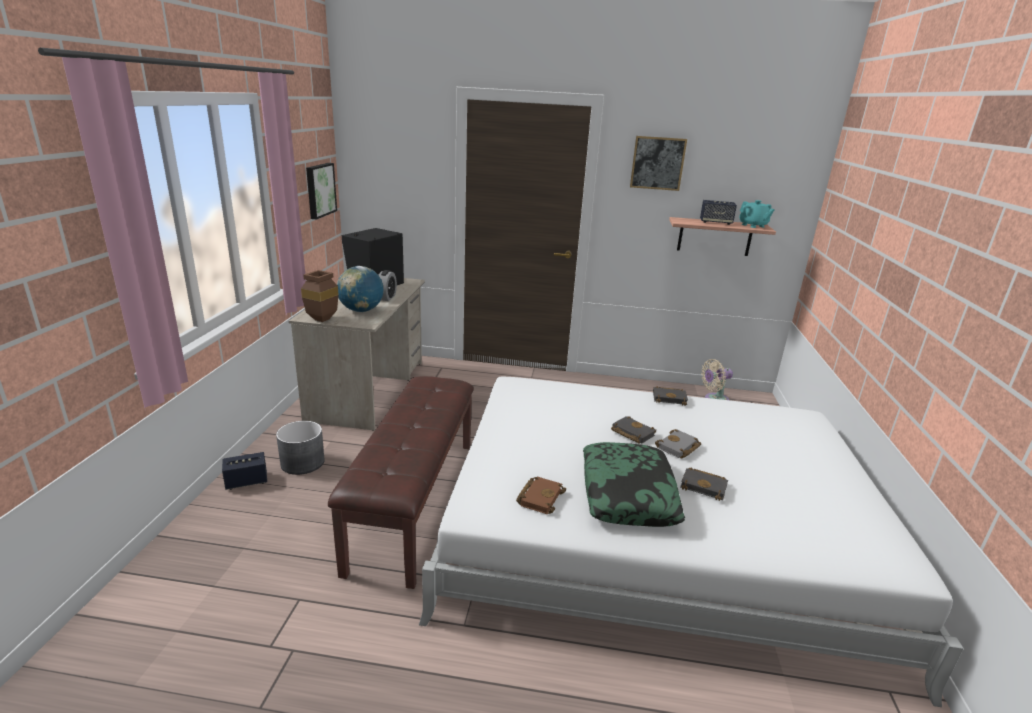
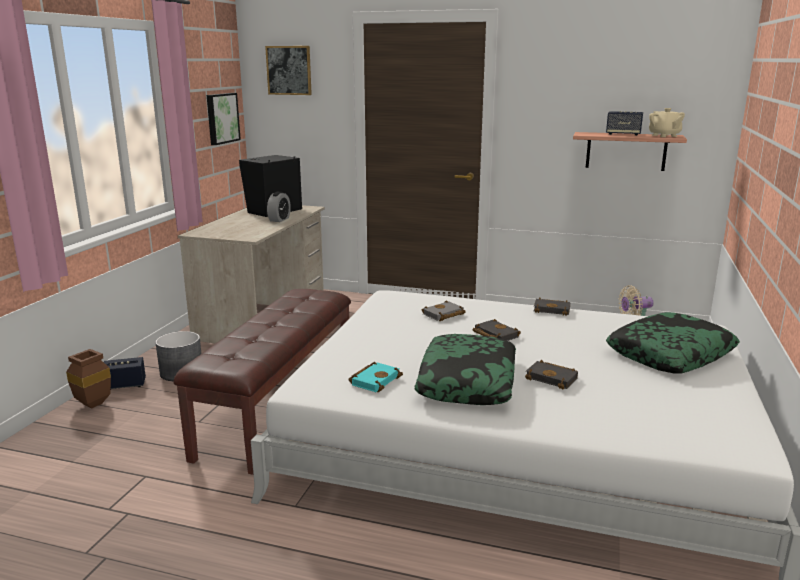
camera: 10 degrees right, 5 degrees down
(322, 320) = (208, 235): brown vase -> brown vase (92, 405)
(361, 310) = (249, 229): globe -> none
(539, 497) = (375, 380): brown book -> turquoise book
(657, 163) = (558, 75): picture -> picture (289, 70)
(678, 448) = (539, 347): grey book -> grey book (443, 315)
(753, 225) = (664, 136): turquoise teapot -> beige teapot
(792, 450) = (670, 354): none -> pillow

